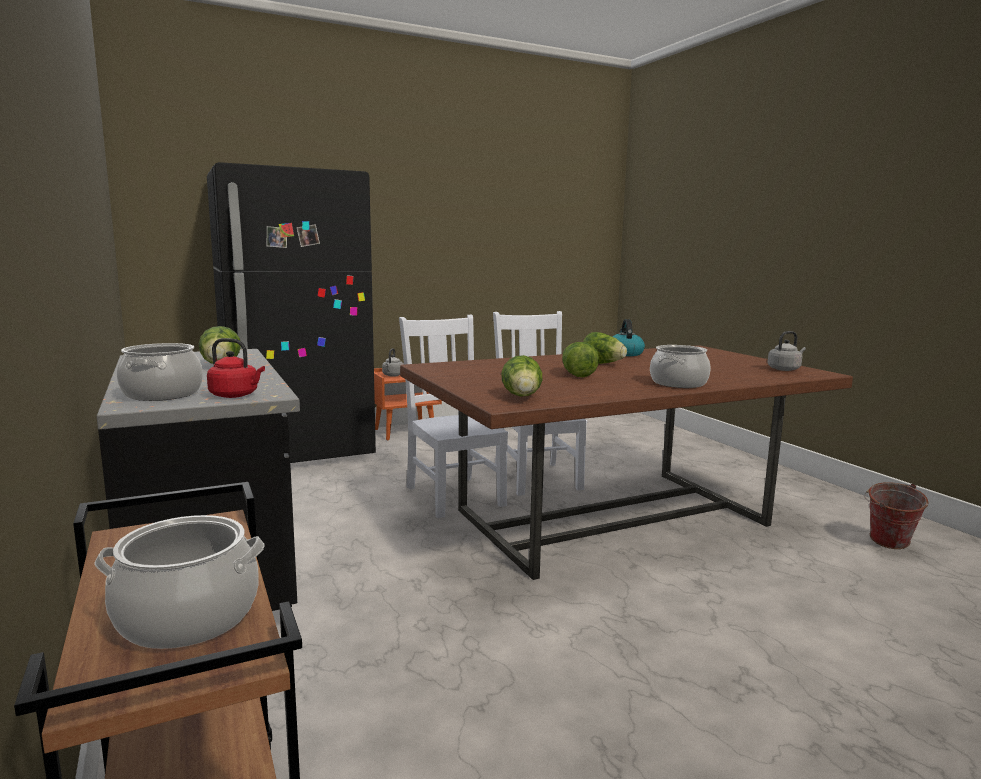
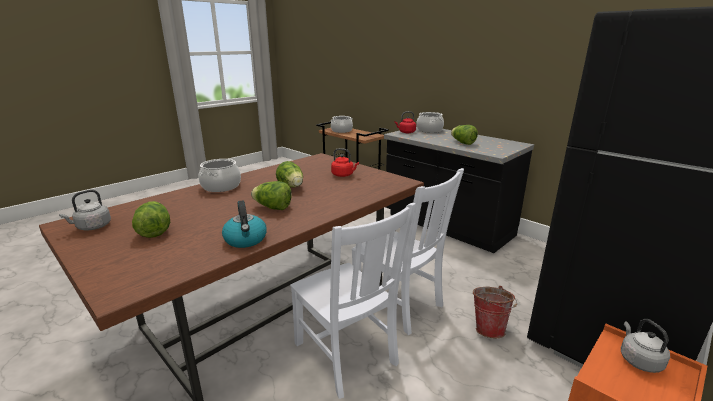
camera: 160 degrees right, 10 degrees up
(493, 378) = (343, 175): none -> red kettle
(522, 397) = (314, 162): lettuce -> lettuce (154, 231)
(887, 545) = (59, 325): bucket -> bucket (489, 328)

